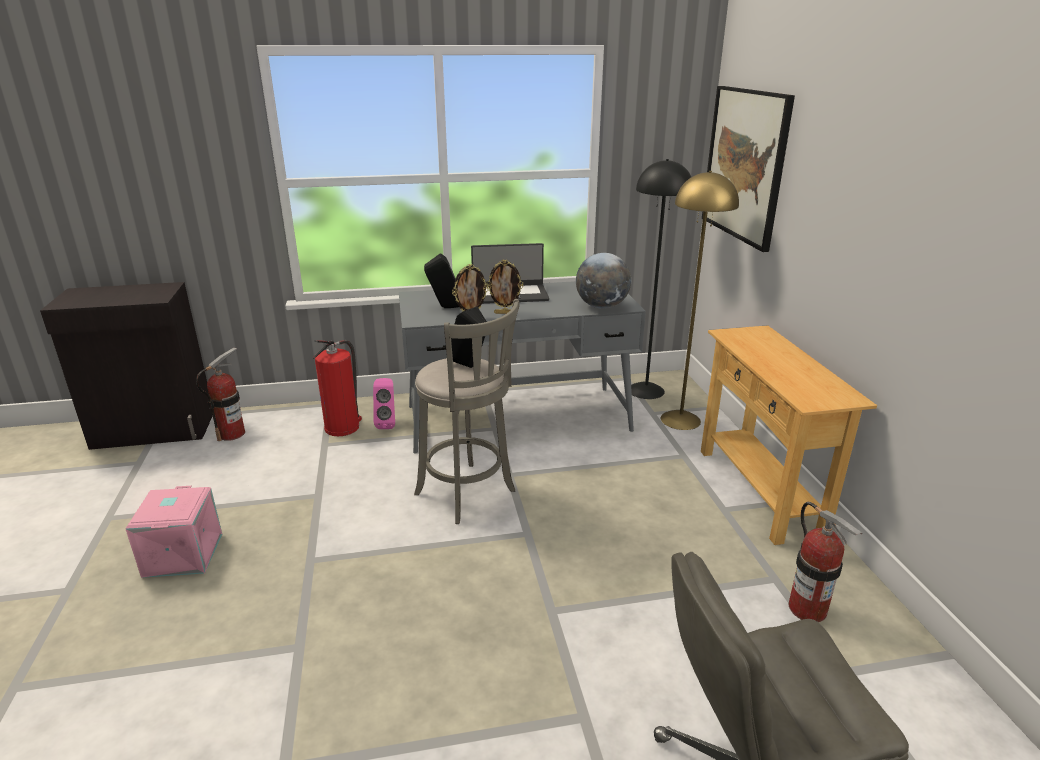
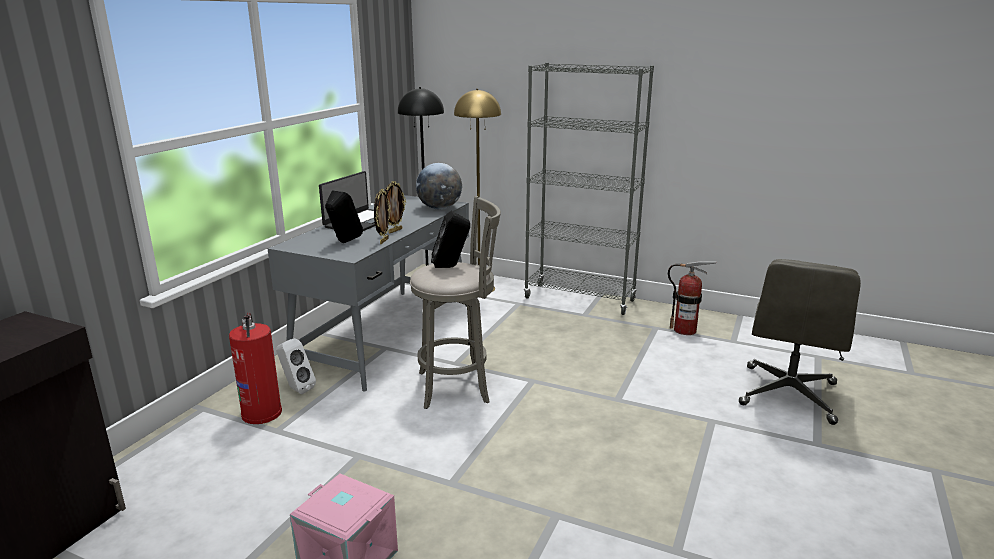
camera: 55 degrees left, 5 degrees down
(231, 434) = (152, 483): fire extinguisher -> none
(387, 423) = (296, 389): pink speaker -> white speaker
(745, 165) = (470, 85): picture -> none
(759, 490) = (580, 299): beige console table -> grey bookcase

